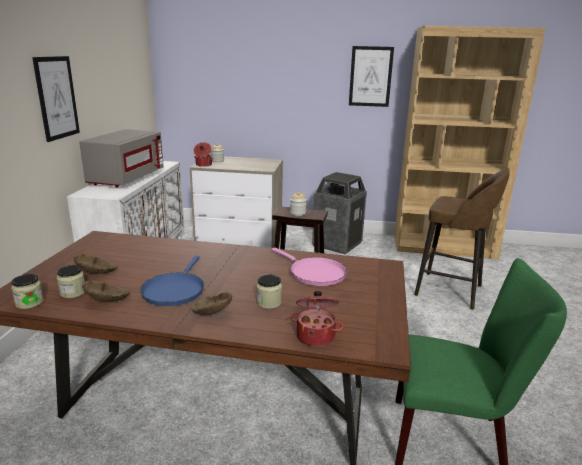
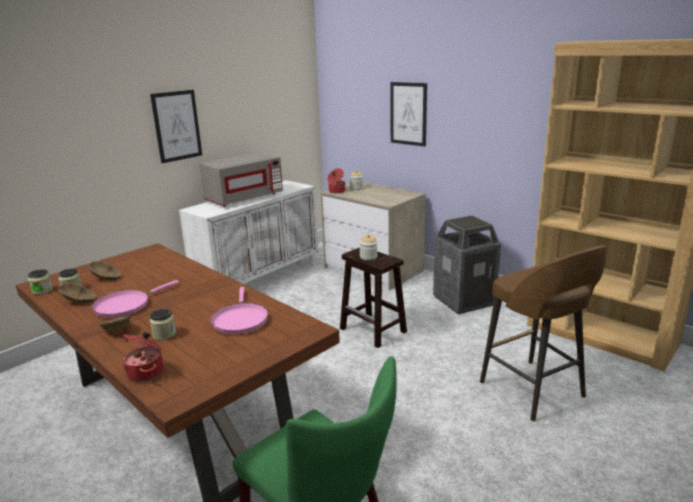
camera: 35 degrees right, 0 degrees up
(174, 290) = (126, 305): blue frying pan -> pink frying pan
(370, 76) = (522, 103): picture -> picture (408, 114)

